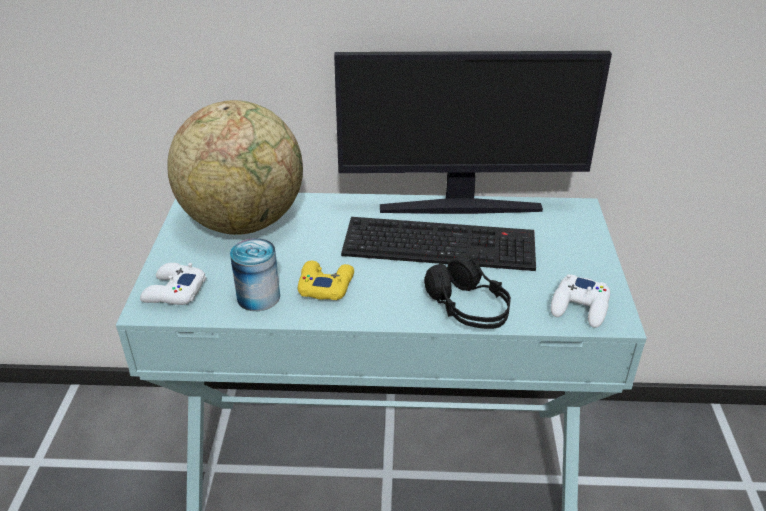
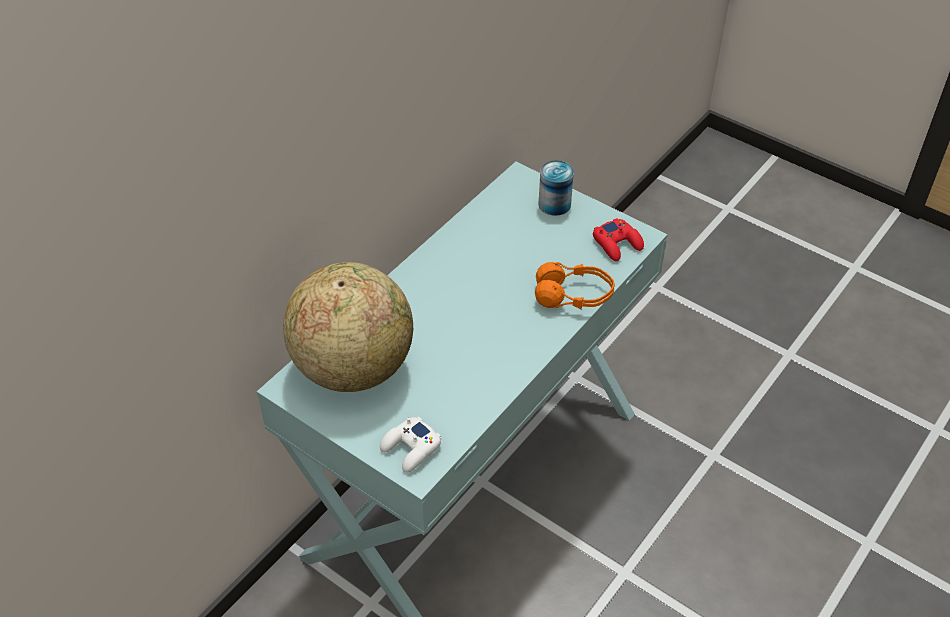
camera: 55 degrees left, 10 degrees up
(258, 297) = (463, 400): can -> can (554, 204)
(325, 285) = (483, 356): yellow game controller -> none
(441, 243) = (492, 269): keyboard -> none
(460, 206) = (456, 234): monitor -> none
(468, 308) = (573, 296): black headphones -> orange headphones
(580, 307) = (617, 244): white game controller -> red game controller

